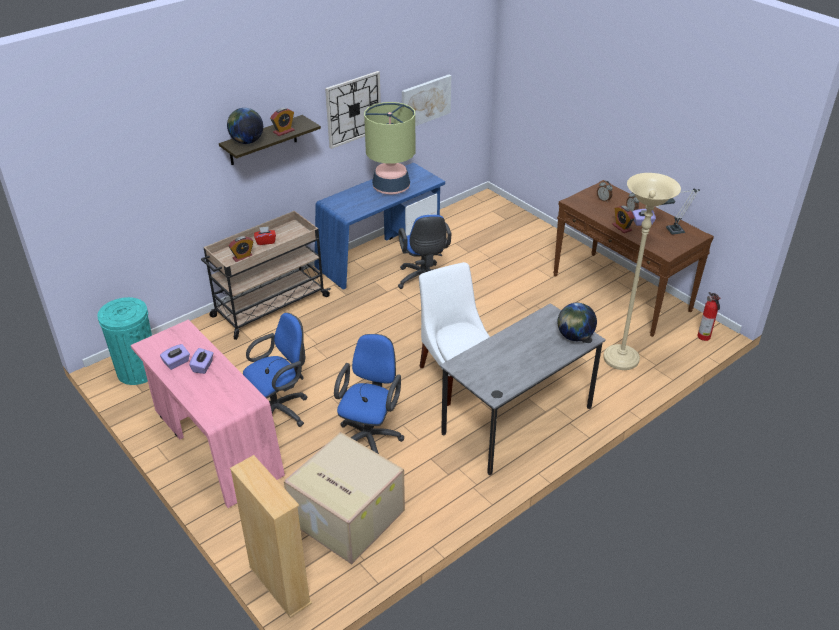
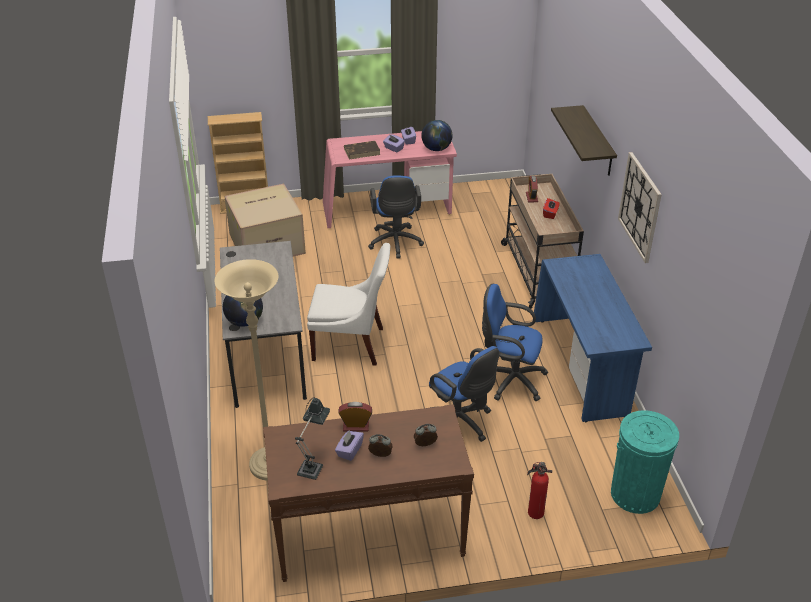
camera: 120 degrees right, 0 degrees up
(138, 371) = (498, 195): turquoise trash can -> turquoise trash can (635, 494)
(224, 388) = (362, 151): none -> brown book
(247, 141) = (575, 117): globe -> globe (436, 149)
(283, 131) = (582, 137): alarm clock -> none
(370, 437) = (327, 275): blue office chair -> blue office chair (460, 423)
(391, 187) = (597, 309): table lamp -> none
(425, 101) = (681, 298): picture -> none
(704, 337) = (235, 561): fire extinguisher -> fire extinguisher (534, 512)

